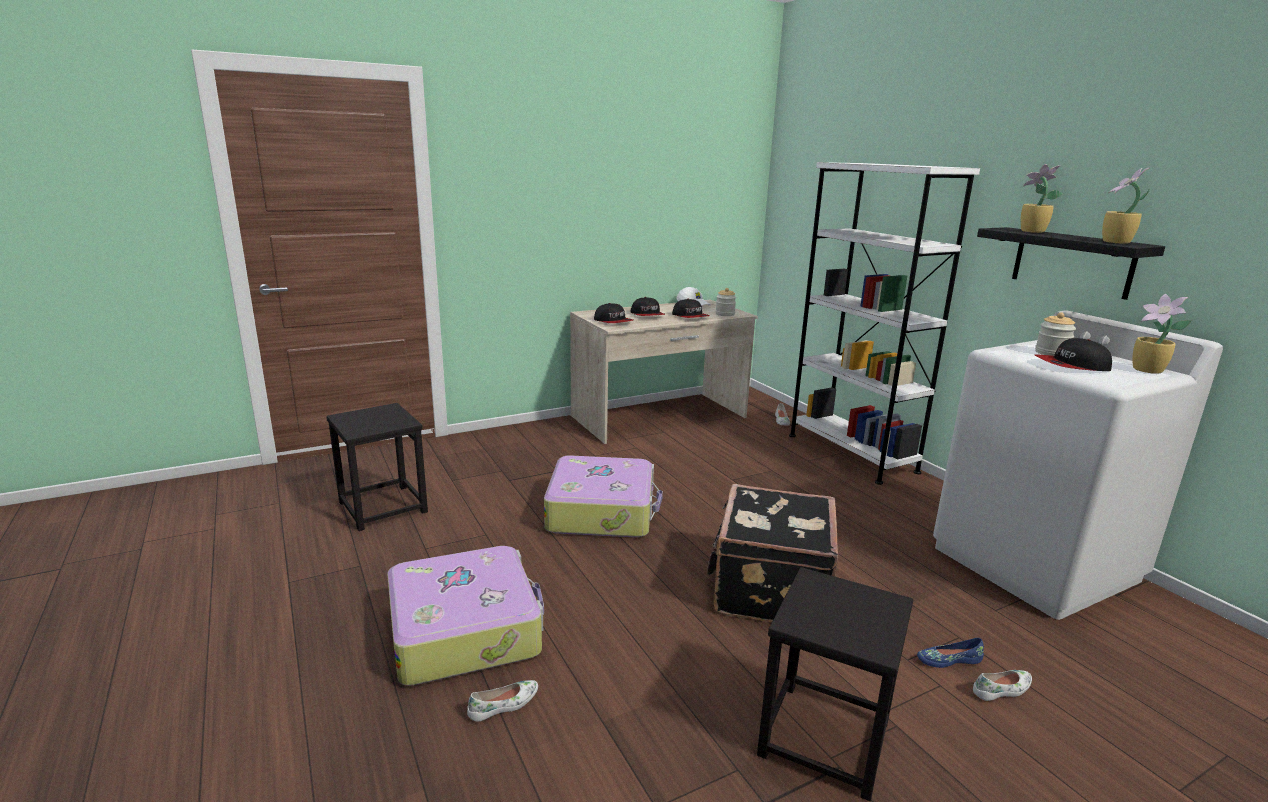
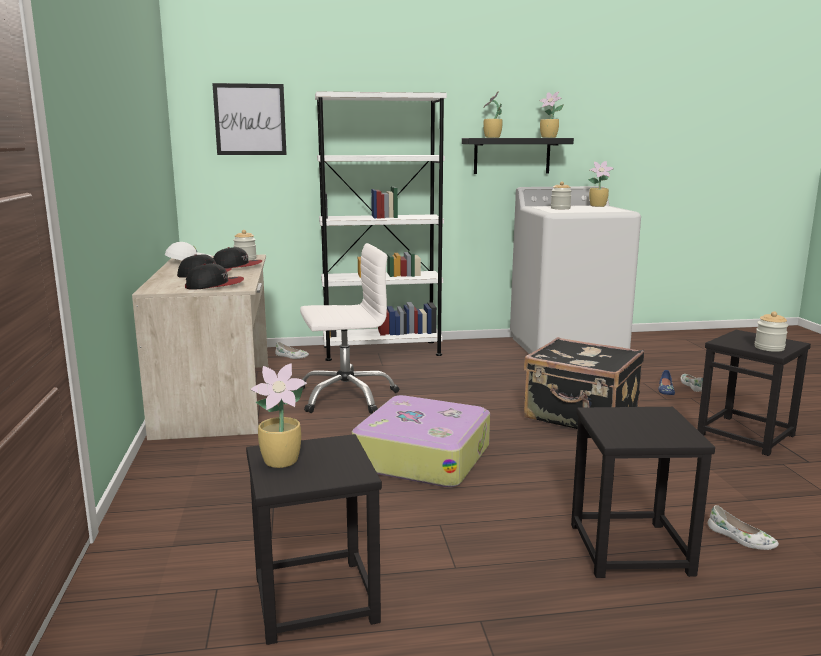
camera: 70 degrees left, 5 degrees down
(374, 413) = (283, 461): none -> potted plant
(466, 629) = (630, 549): suitcase -> black stool
(504, 705) = (740, 538): white shoe -> white shoe turned 150 degrees clockwise
(707, 459) = (346, 396): none -> white office chair
(815, 186) = (250, 119): none -> picture
(818, 619) = (769, 348): none -> jar
(1071, 366) = (588, 209): cap -> none

